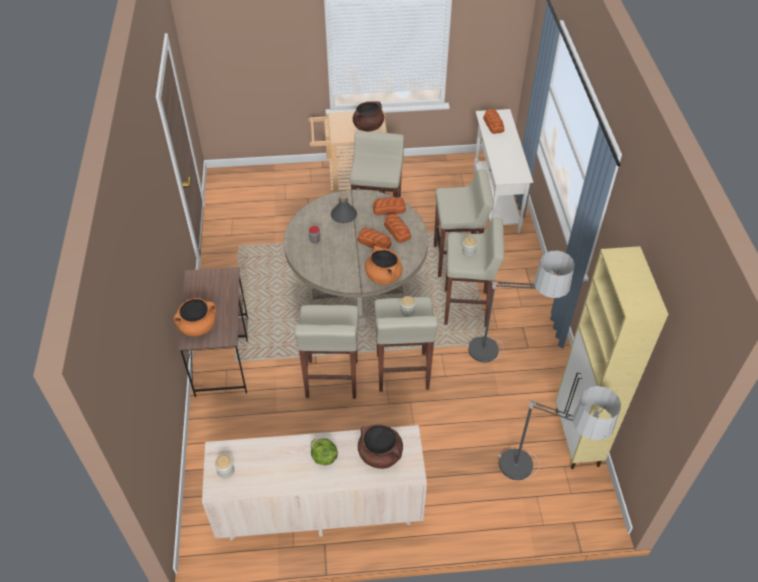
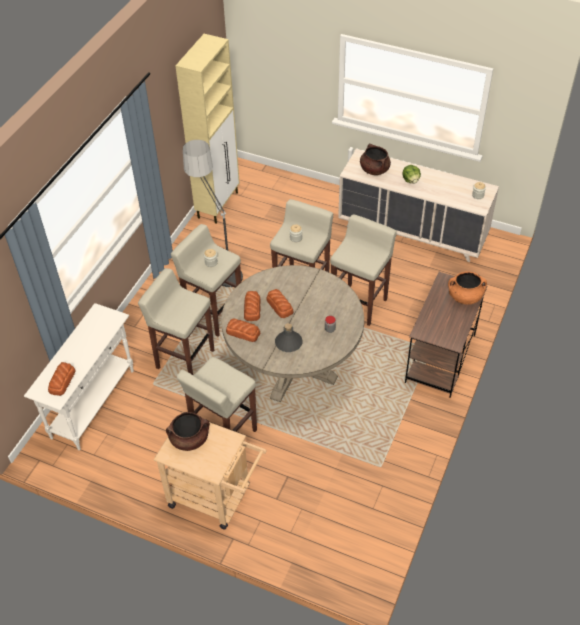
camera: 150 degrees left, 0 degrees up
(383, 276) = (293, 275): orange cooking pot -> none
(539, 481) = (263, 194): floor lamp -> none

